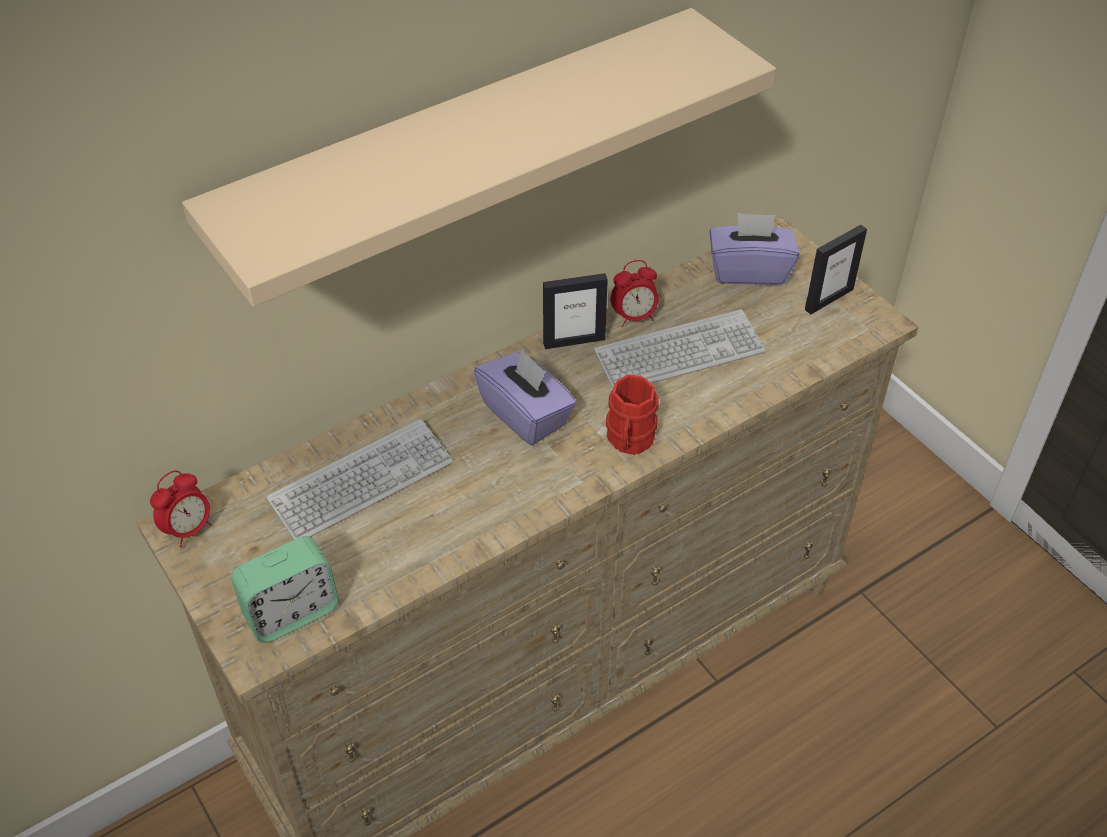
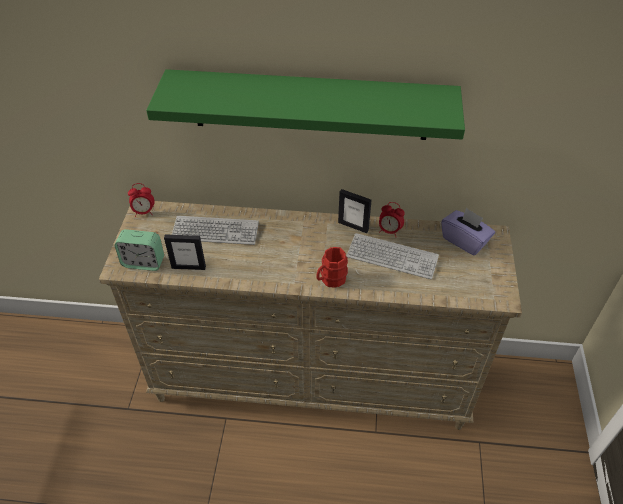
camera: 40 degrees right, 0 degrees up
(461, 150) = (310, 105): beige shelf -> green shelf
(526, 414) = (302, 243): purple tissue box -> none
(828, 299) = (489, 274): picture frame -> picture frame (188, 267)

